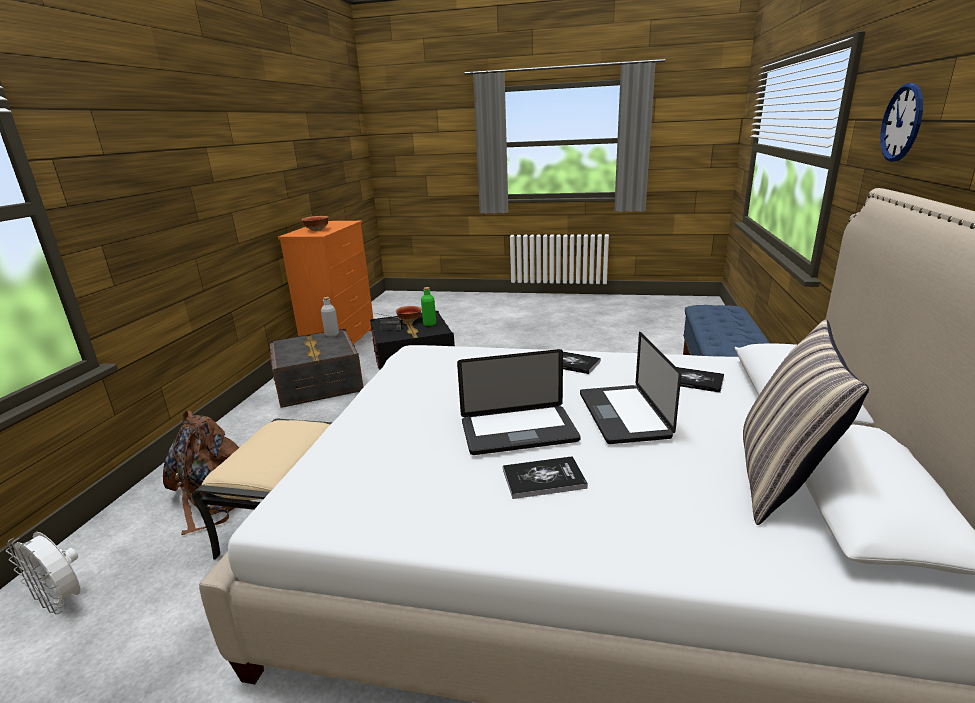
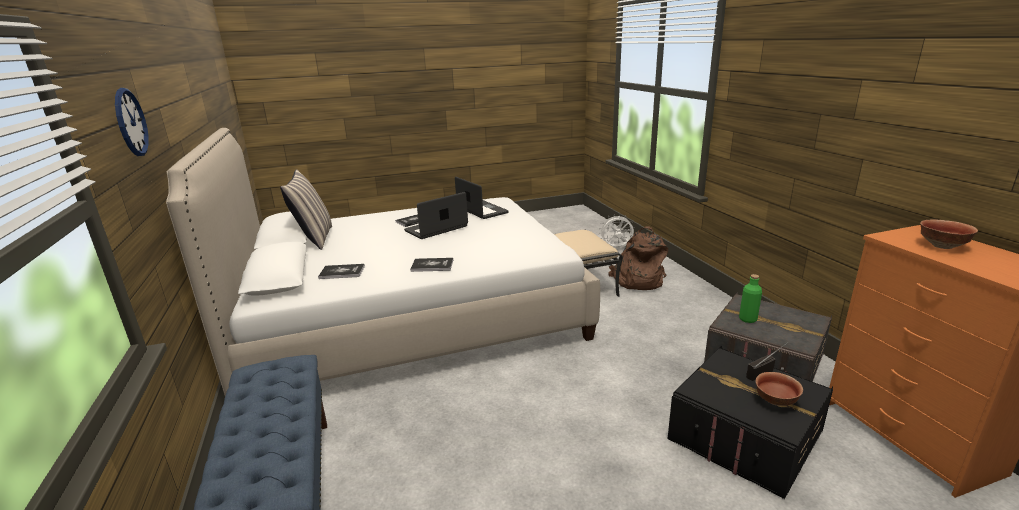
camera: 150 degrees right, 0 degrees up
(332, 335) = (799, 343): grey bottle -> none
(429, 324) = (735, 402): green bottle -> green bottle (747, 319)
(623, 415) = (386, 244): laptop -> laptop (482, 210)

